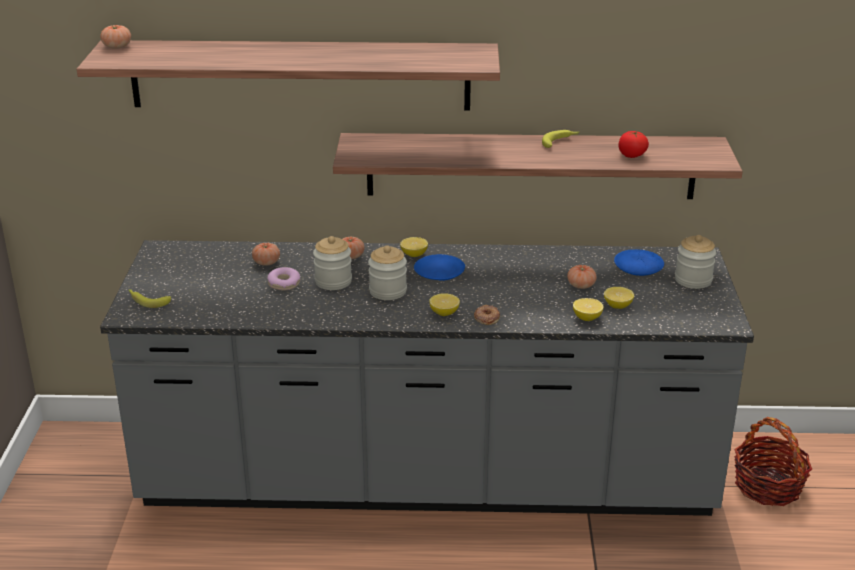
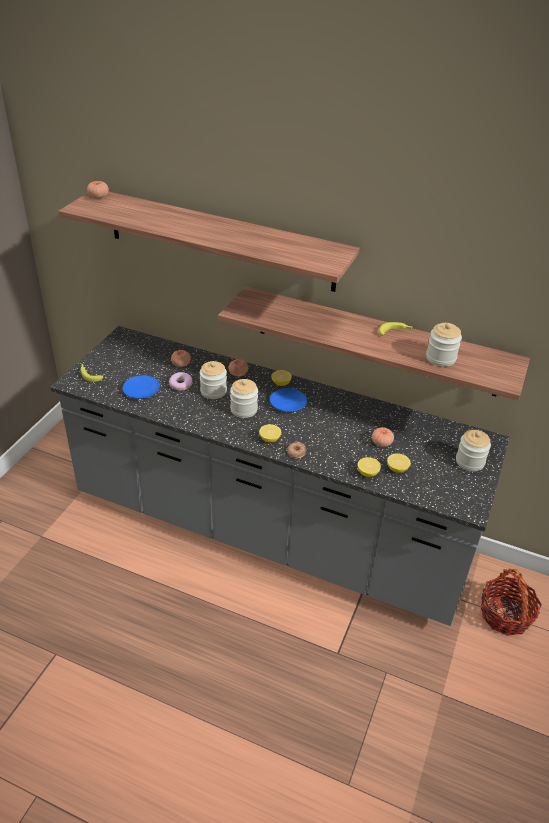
camera: 20 degrees right, 10 degrees up
(632, 155) = (440, 358): tomato -> jar
(638, 268) = (434, 439): blue plate -> blue plate (142, 391)

